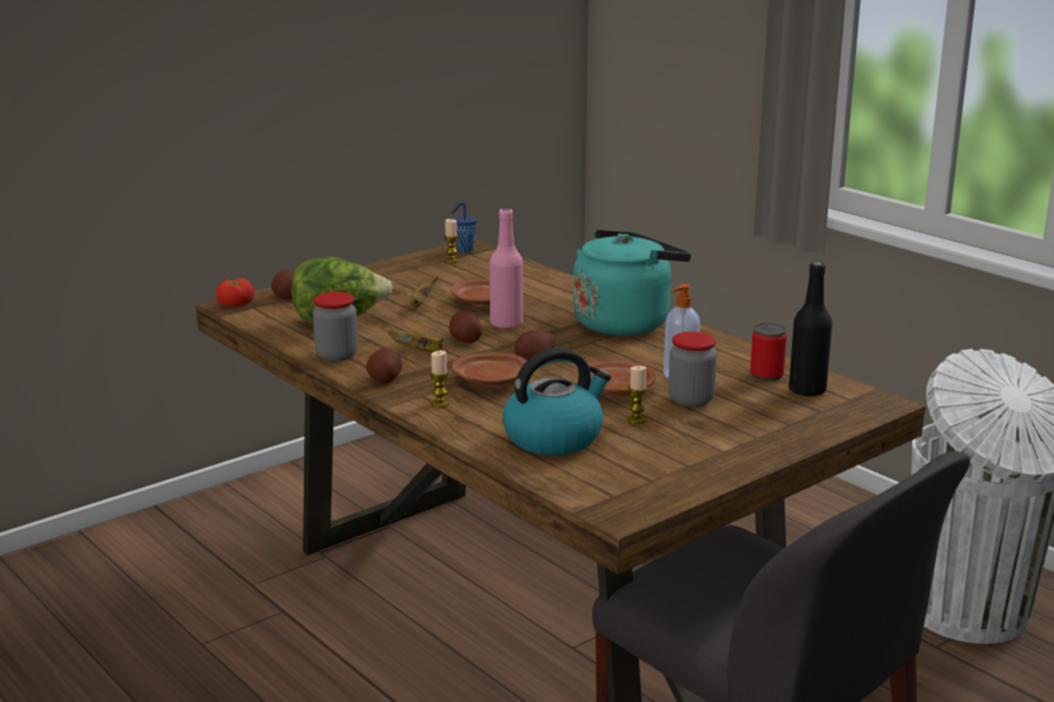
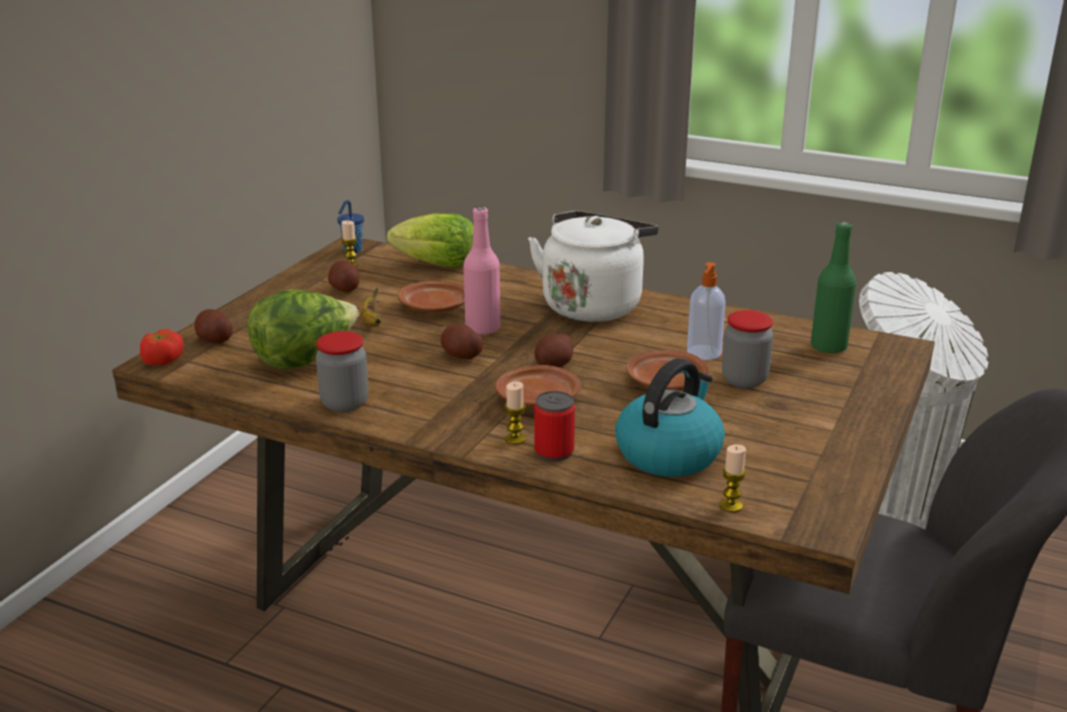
camera: 25 degrees left, 5 degrees up
(384, 379) = (426, 422): potato -> potato (345, 288)
(419, 351) = (427, 378): banana -> none
(524, 272) = (438, 265): none -> lettuce
(625, 322) = (593, 305): turquoise kettle -> white kettle
(636, 420) = (721, 413): candle -> candle (731, 506)
(766, 375) = (777, 337): can -> can (554, 452)
(807, 391) = (828, 347): black bottle -> green bottle

